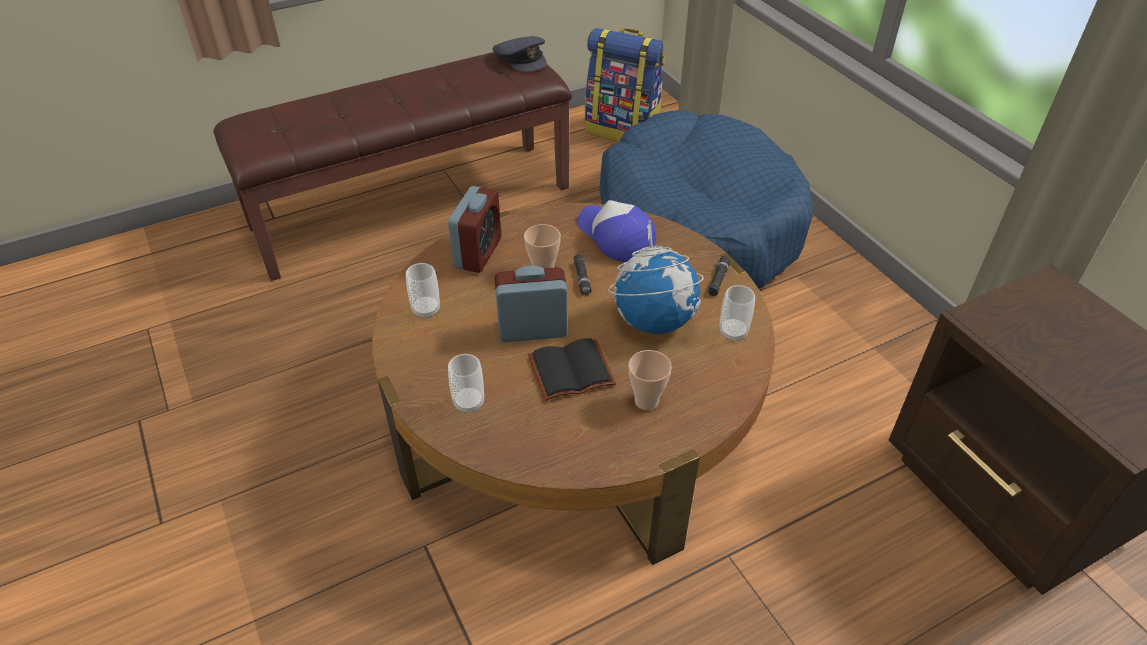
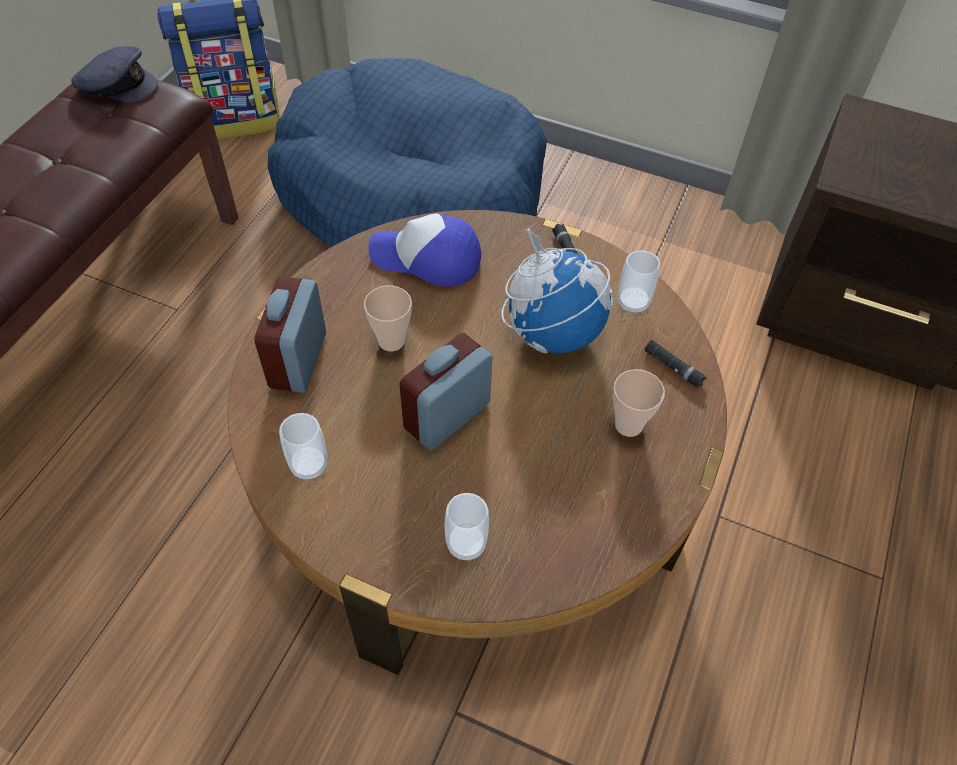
camera: 40 degrees left, 10 degrees up
(478, 253) = (298, 360): alarm clock -> alarm clock turned 150 degrees counterclockwise
(570, 373) = (532, 441): black book -> none
(582, 278) = (439, 326): black flashlight -> black flashlight (673, 368)

